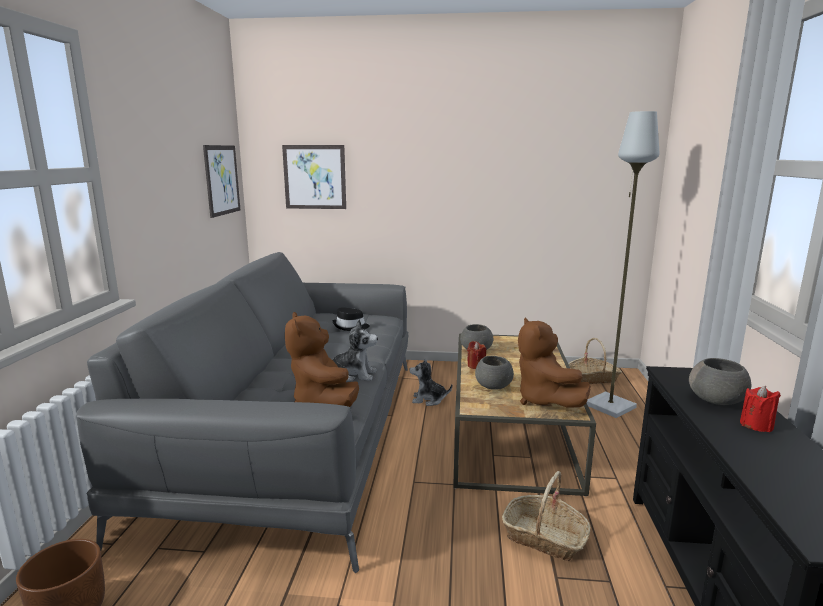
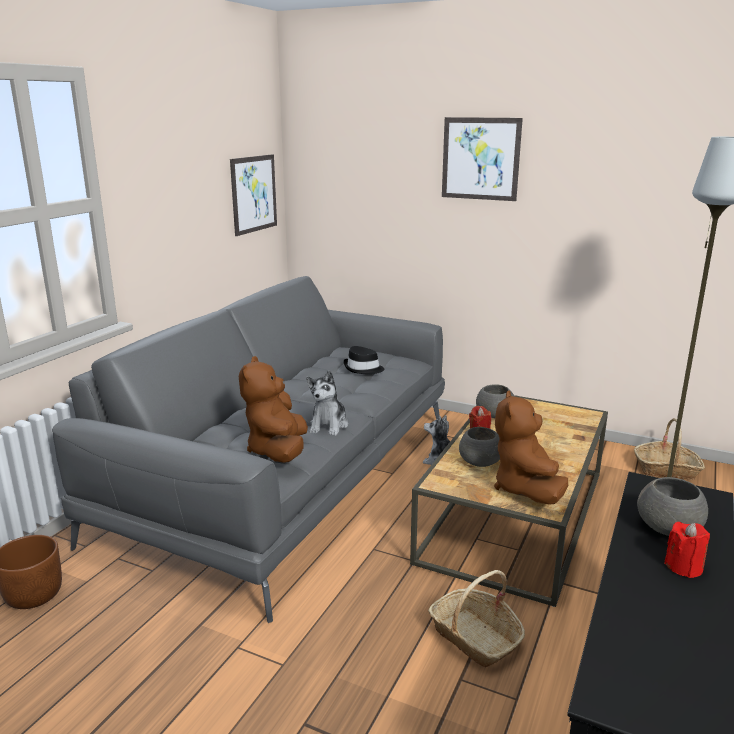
camera: 20 degrees right, 5 degrees up
(314, 177) = (356, 191): picture -> picture (480, 159)
(354, 374) = (329, 425): plush toy -> plush toy turned 75 degrees clockwise

